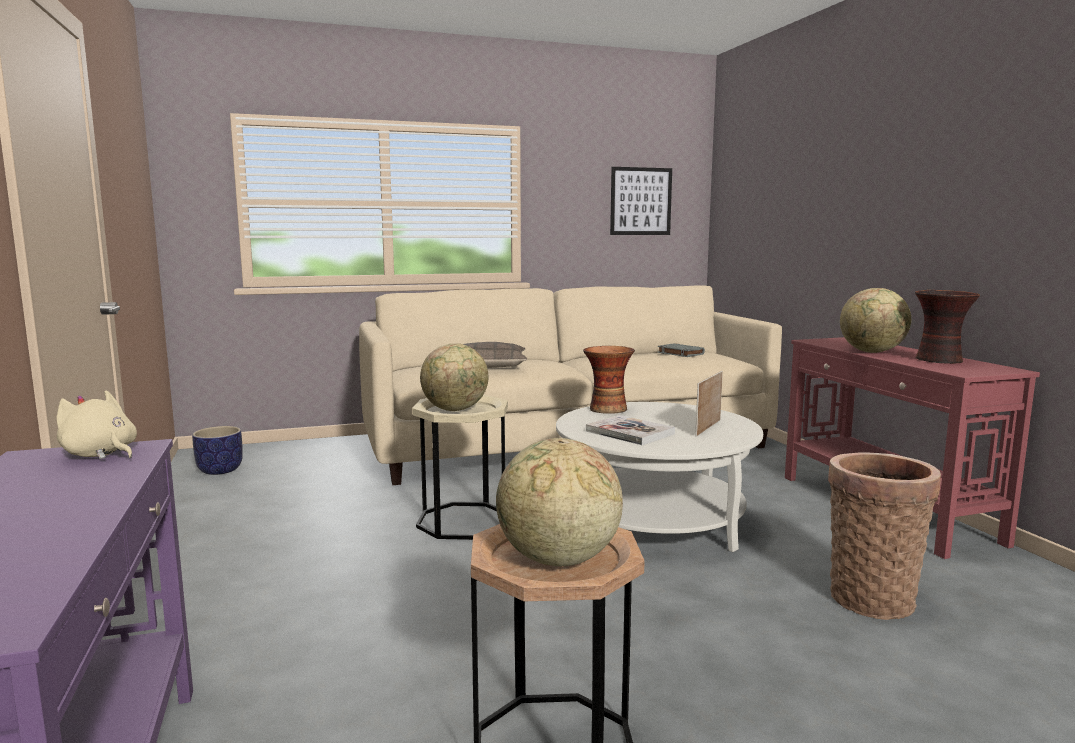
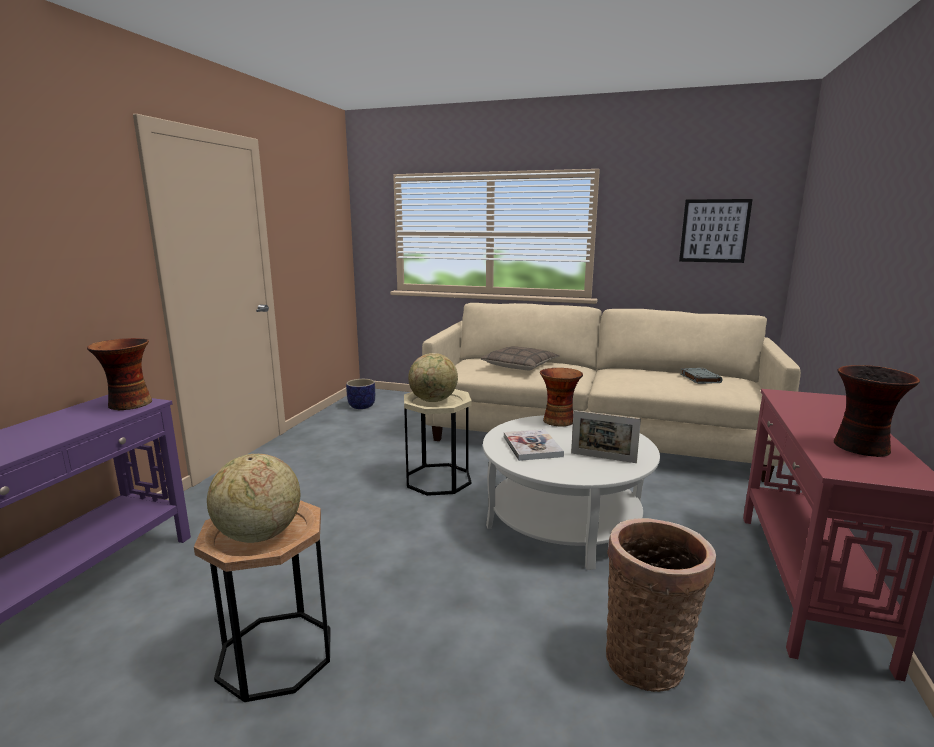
camera: 35 degrees right, 5 degrees up
(100, 454) = (128, 404): beige plush toy -> vase
(708, 428) = (603, 458): picture frame -> picture frame turned 135 degrees counterclockwise
(872, 352) = (808, 420): globe -> none

